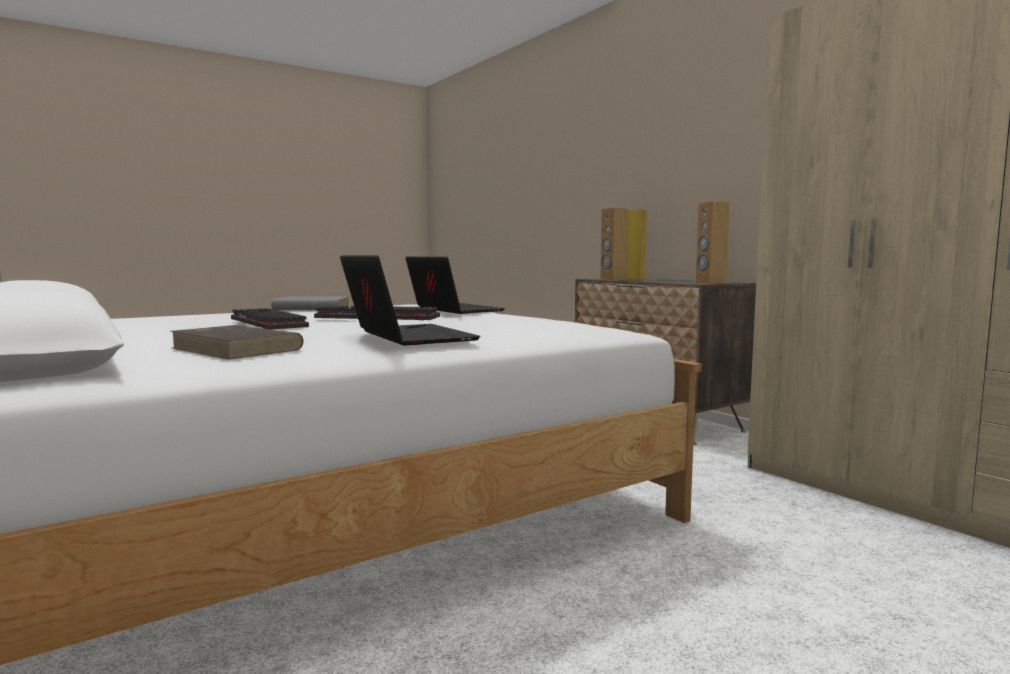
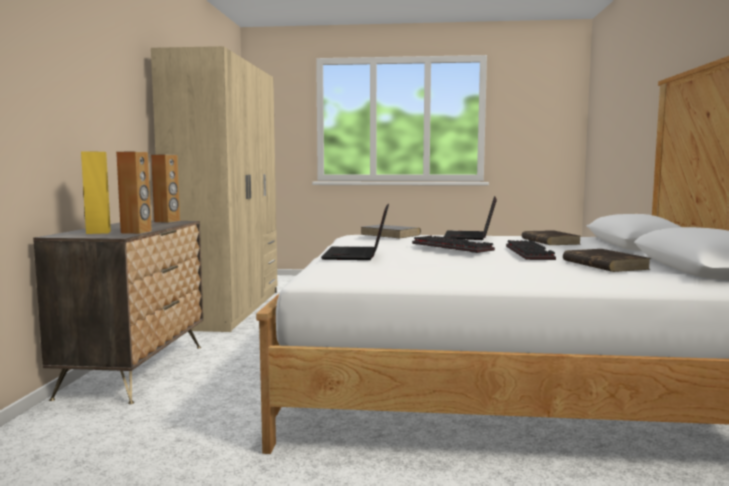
camera: 140 degrees left, 0 degrees up
(173, 321) = (604, 264): none -> brown book
(311, 308) = (467, 274): grey book -> grey book (391, 235)

